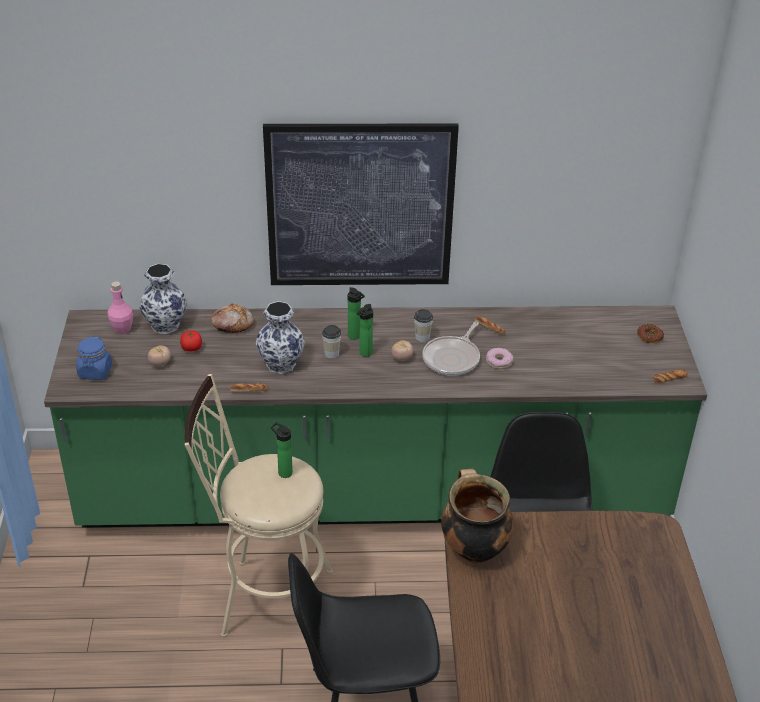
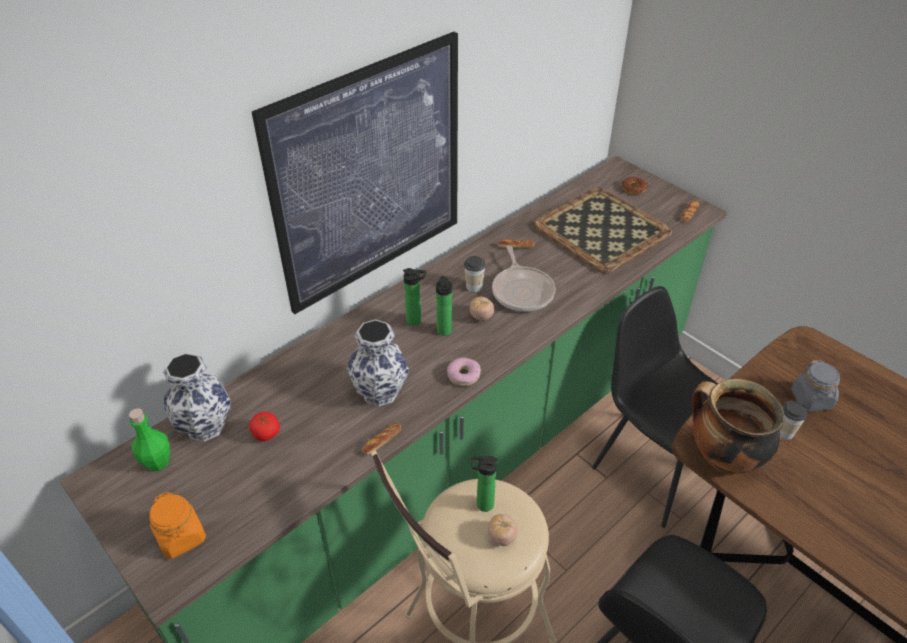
camera: 40 degrees left, 5 degrees up
(95, 372) = (181, 537): blue jar -> orange jar
(122, 329) = (157, 462): pink bottle -> green bottle
(160, 363) = (250, 474): tomato -> tomato (502, 537)
(232, 324) = (280, 380): bread -> none
(331, 353) = (415, 350): cup -> cup (784, 432)
(499, 362) = (560, 272): donut -> donut (463, 375)
(575, 352) = (602, 230): none -> tray
(598, 561) = (811, 399): none -> grey jar

